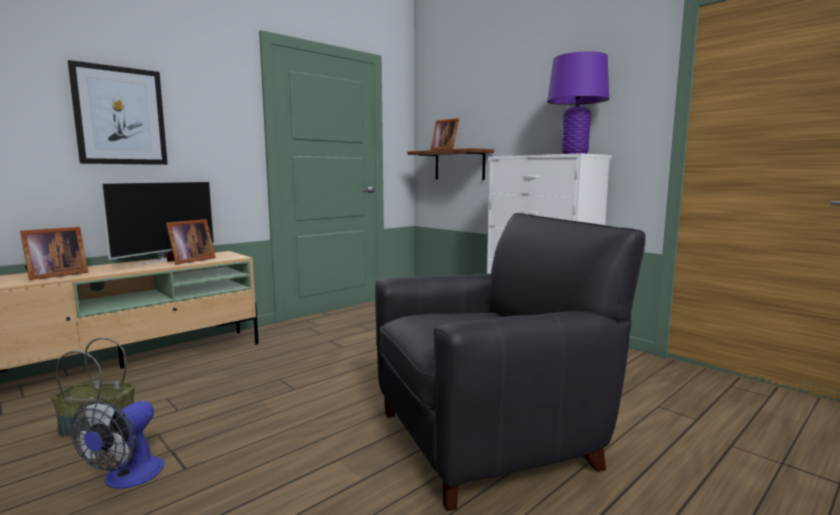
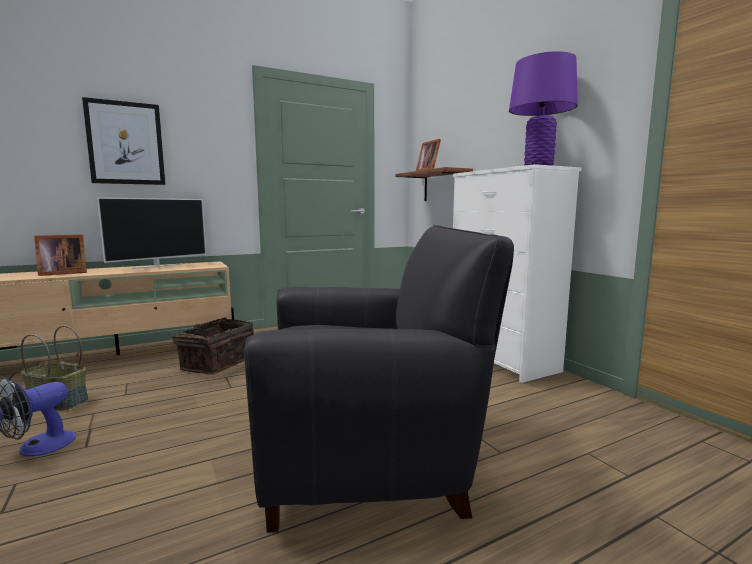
camera: 15 degrees right, 0 degrees up
(189, 261) = (175, 267): picture frame -> none
(255, 366) = (216, 363): none -> basket

